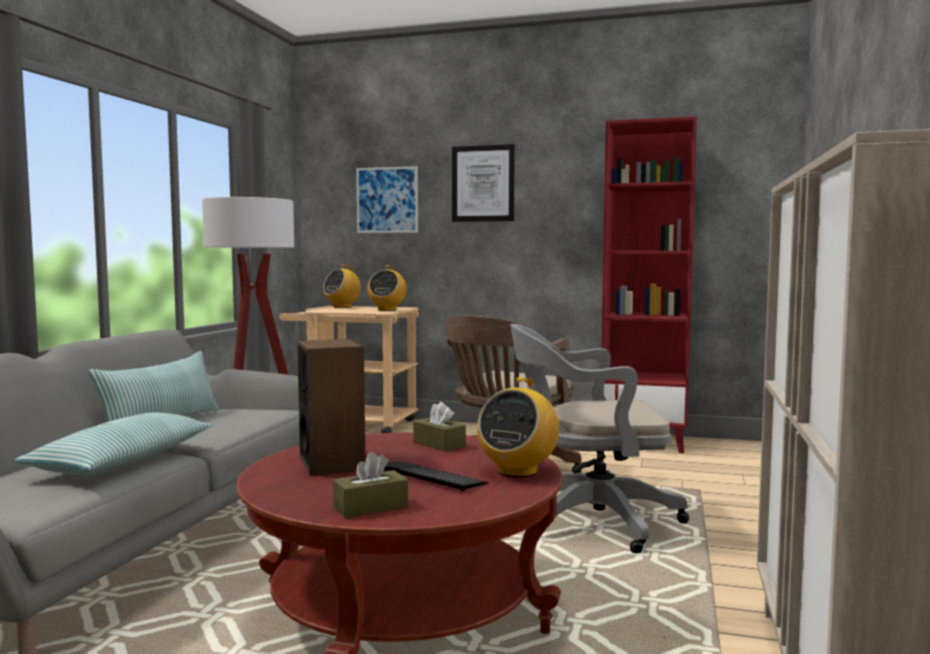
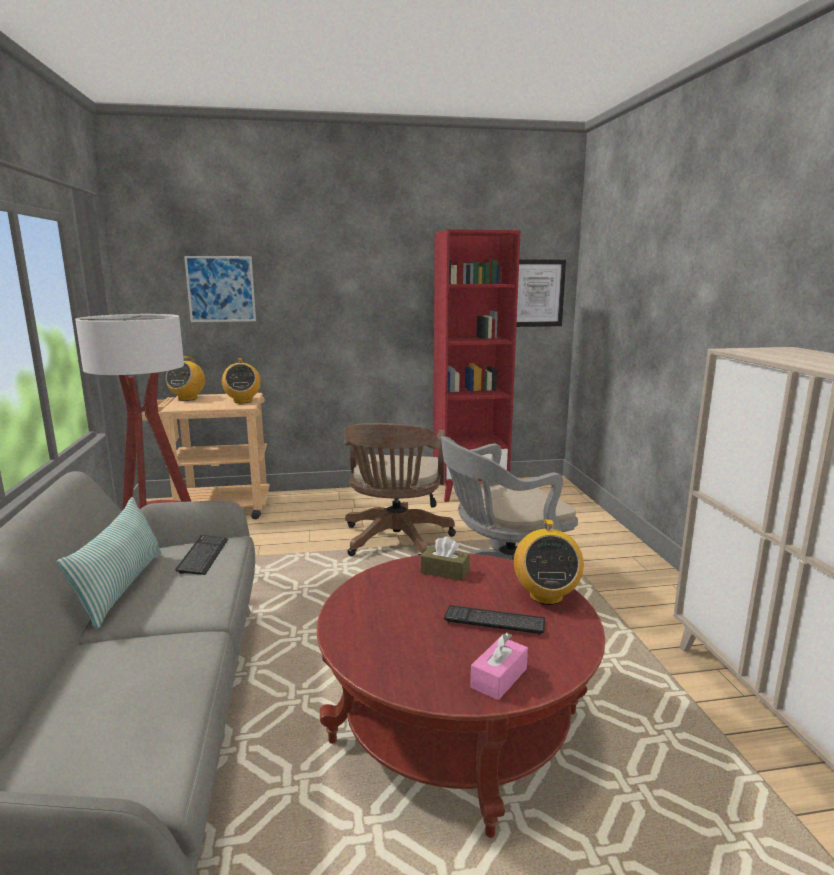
camera: 25 degrees left, 10 degrees up
(123, 461) = (160, 663): pillow -> none
(247, 415) = (203, 556): none -> keyboard
(332, 463) = (390, 621): speaker -> none
(370, 507) = (499, 678): brown tissue box -> pink tissue box
(483, 183) = (319, 275): picture -> picture (536, 293)

